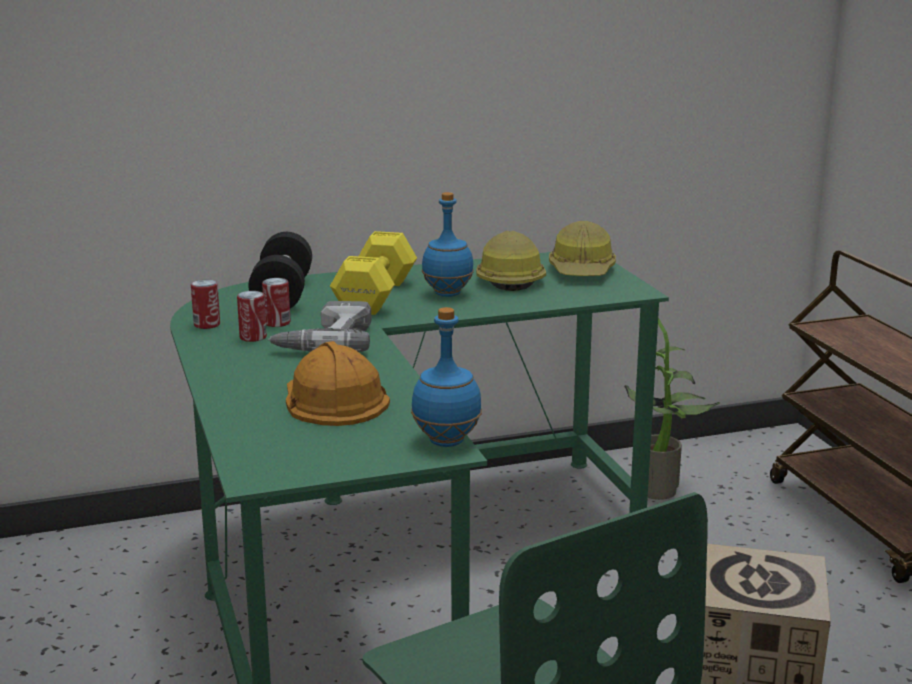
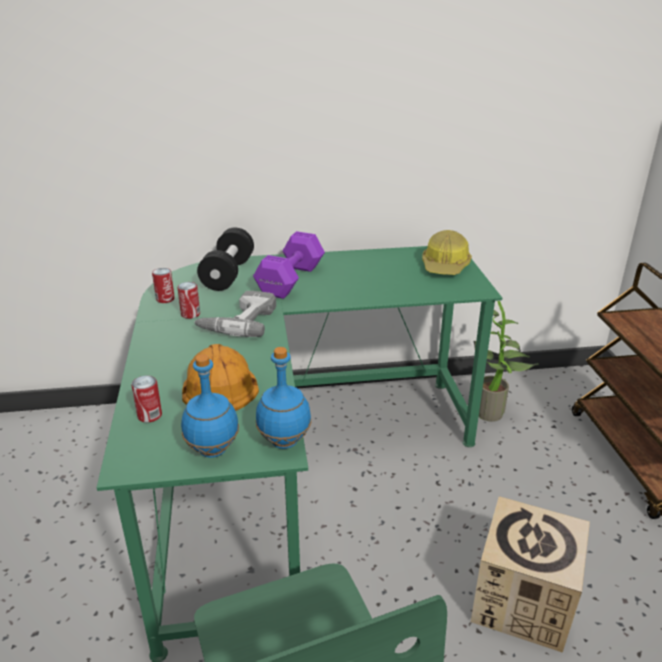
camera: 10 degrees right, 10 degrees up
(277, 323) = (213, 301): can -> can (149, 415)
(377, 295) = (292, 279): yellow dumbbell -> purple dumbbell
(448, 294) = (342, 282): blue bottle -> blue bottle (213, 450)
(509, 279) = (390, 270): hard hat -> none

